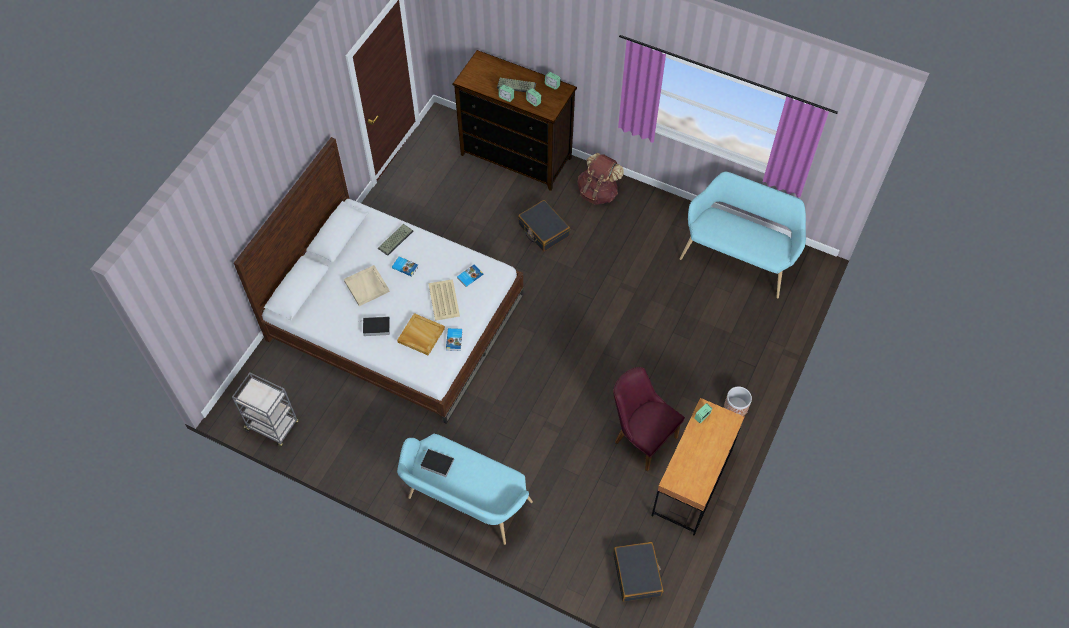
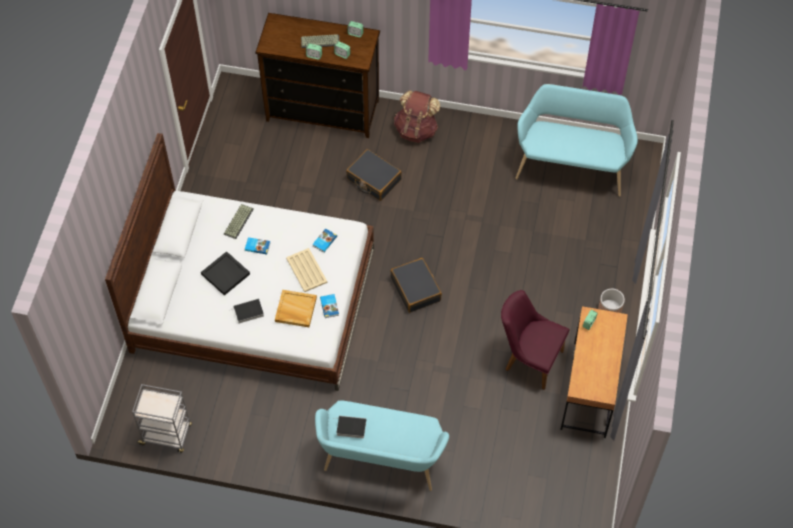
camera: 15 degrees left, 0 degrees up
(367, 286) = (226, 274): beige tray -> black tray
(637, 574) = (563, 487): black suitcase -> black suitcase (416, 289)

